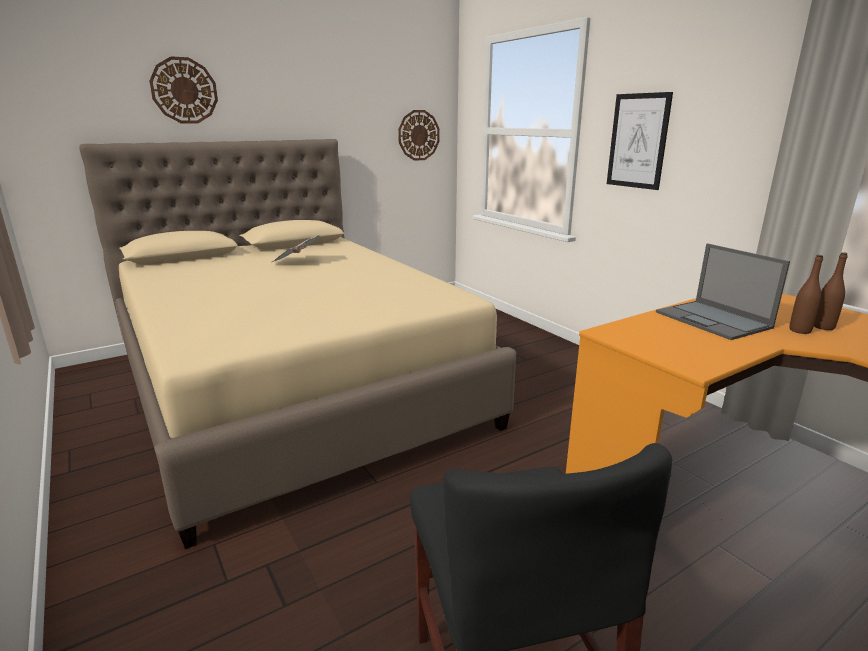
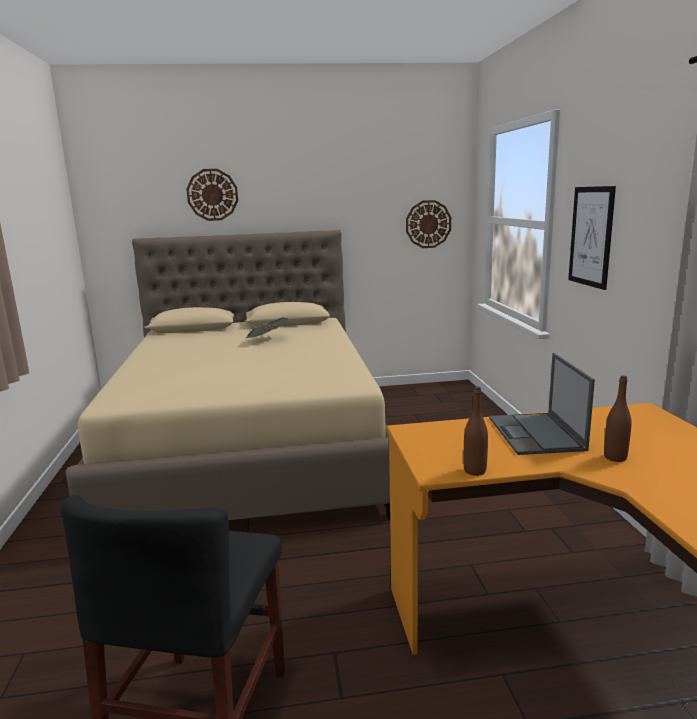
camera: 25 degrees right, 5 degrees down
(823, 327) = (652, 458): brown bottle -> brown bottle (474, 471)

